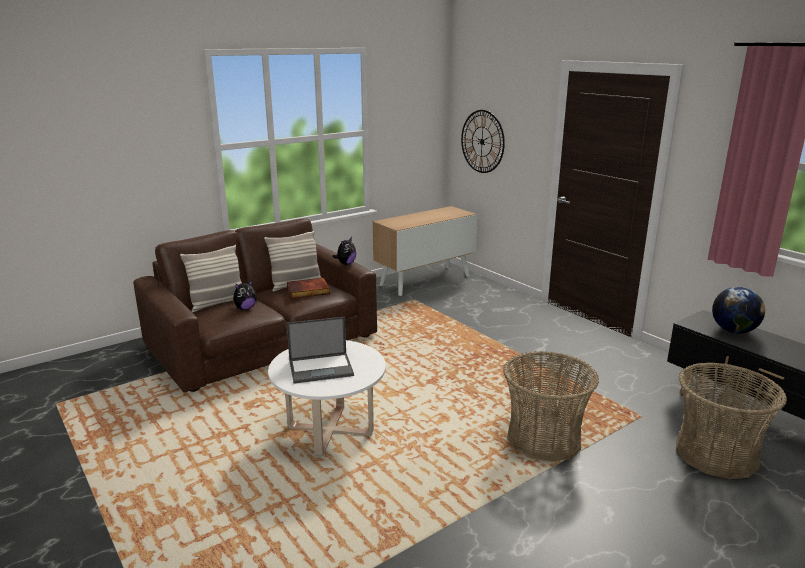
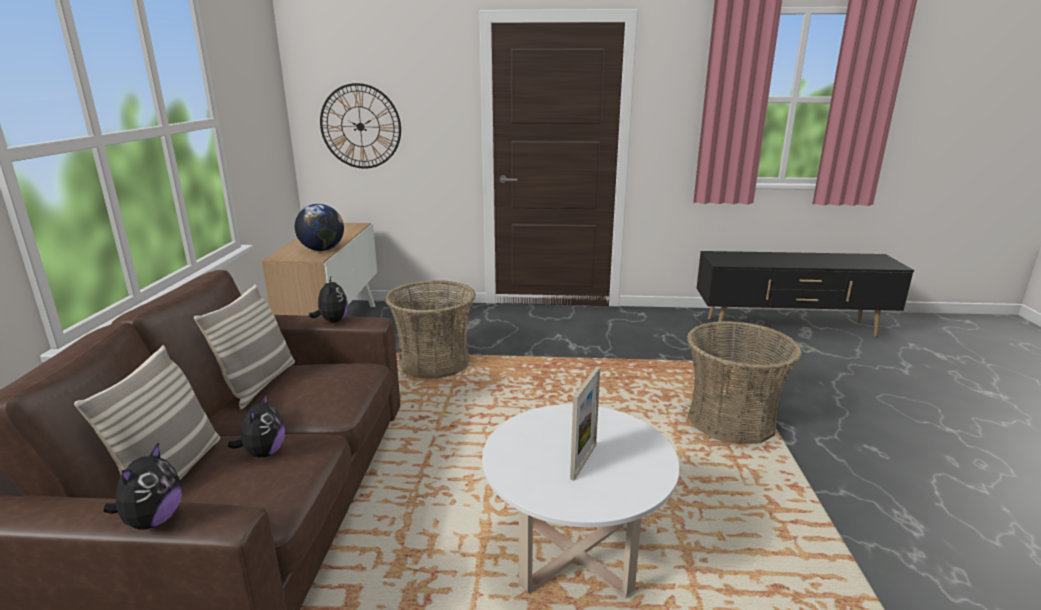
camera: 50 degrees left, 0 degrees up
(168, 305) = (153, 520): none -> plush toy
(308, 291) = (314, 382): book -> none
(321, 368) = (583, 461): laptop -> picture frame
(716, 454) = (815, 364): basket -> basket (434, 363)
(733, 331) = (750, 258): globe -> globe (322, 250)

